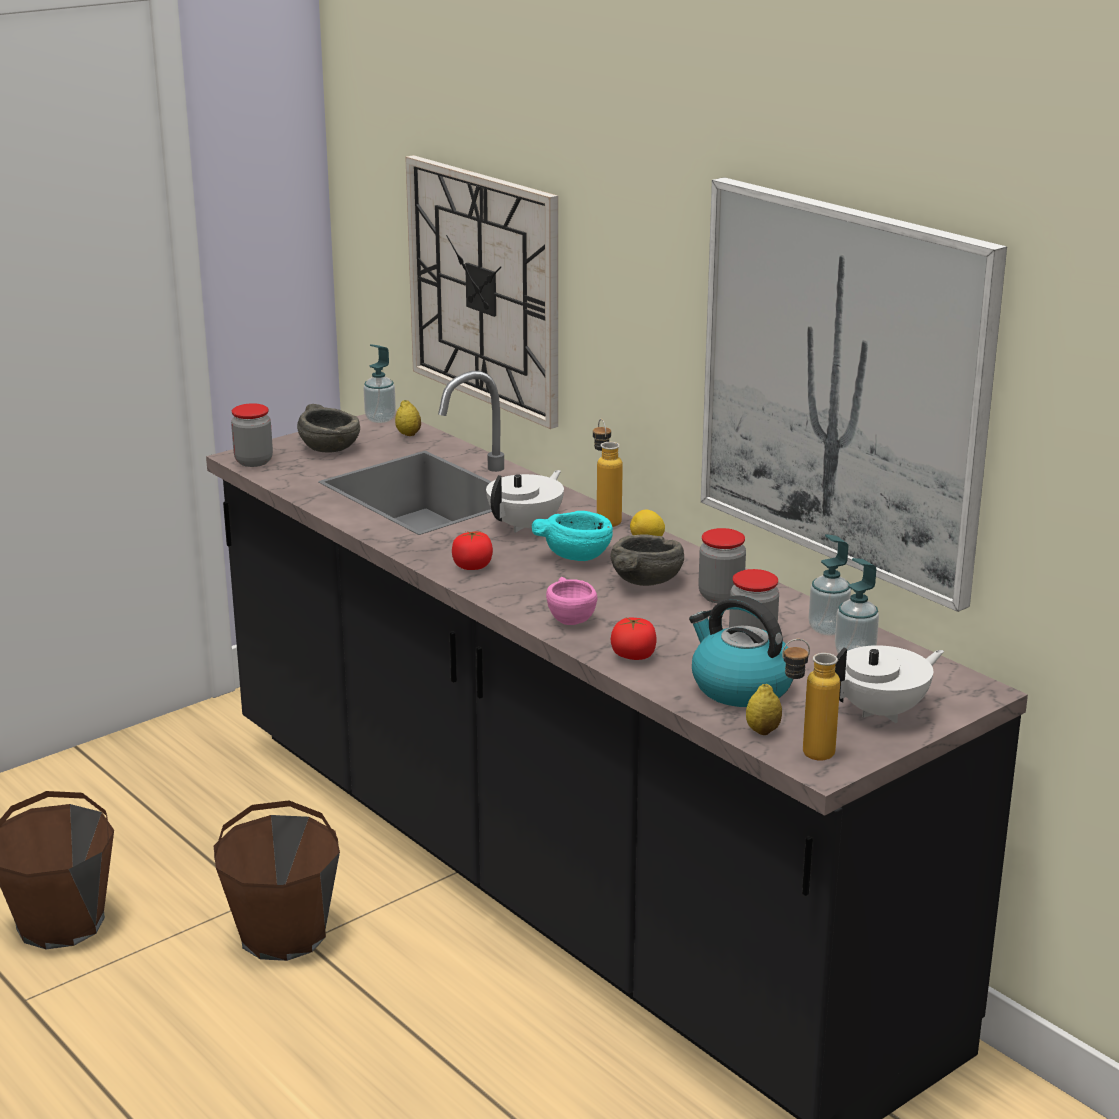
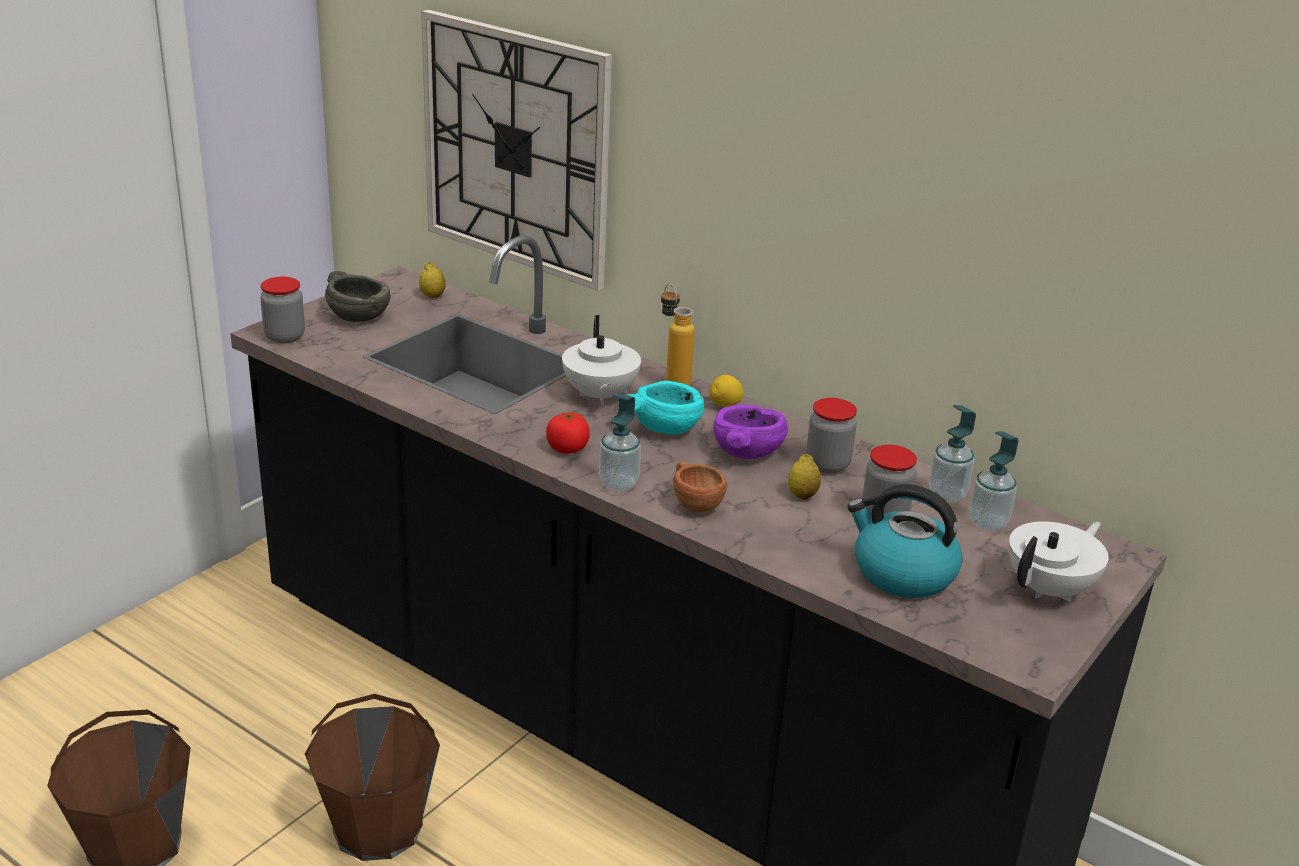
camera: 15 degrees left, 5 degrees up
(380, 419) = (396, 280): soap dispenser -> soap dispenser (618, 483)
(526, 526) = (599, 396): white teapot -> white teapot turned 150 degrees clockwise
(569, 617) = (693, 503): pink cup -> brown cup
(633, 656) = (780, 545): tomato -> none
(645, 580) = (746, 452): grey bowl -> purple bowl
(763, 731) = (952, 625): lemon -> lemon (802, 495)
(805, 755) = (1008, 651): bottle -> none
(843, 386) = (961, 253): picture -> none

